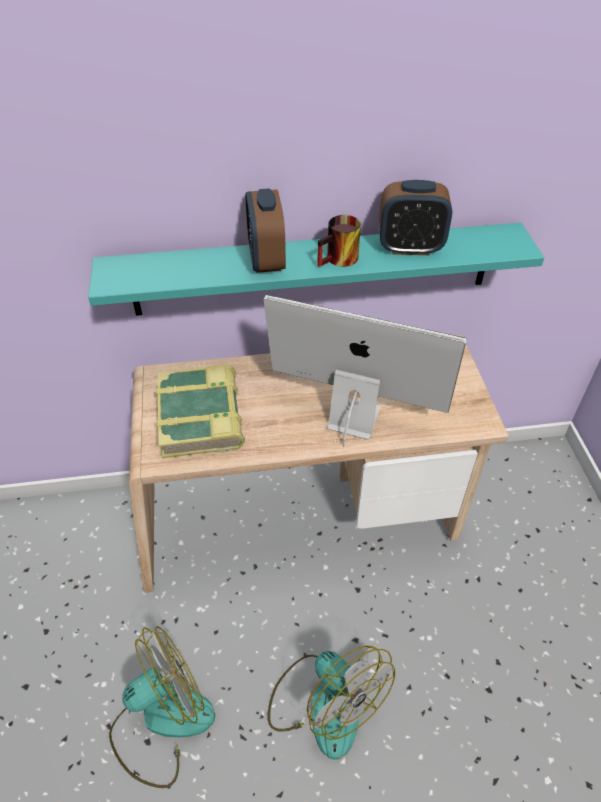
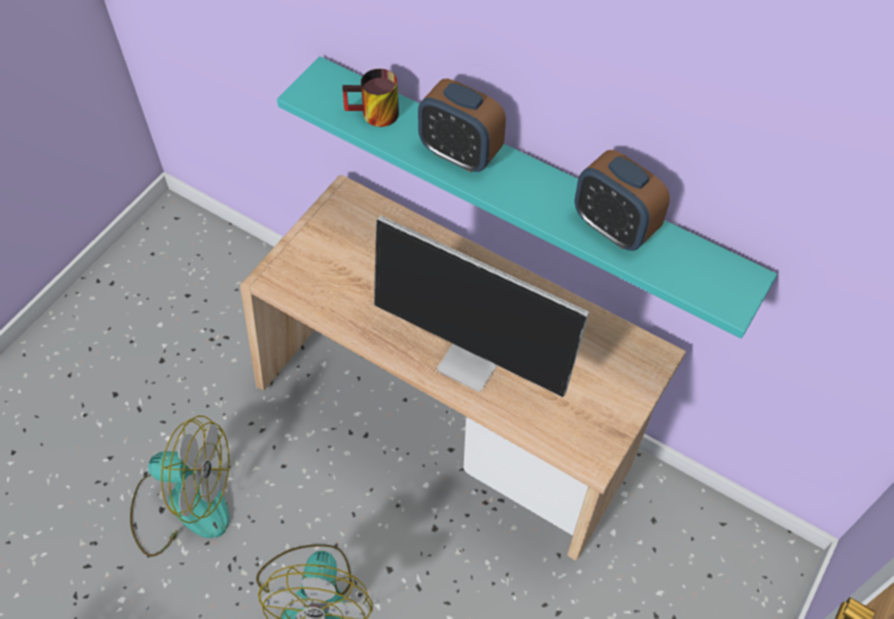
camera: 40 degrees right, 10 degrees up
(201, 417) = (346, 264): book -> none
(266, 260) = (460, 154): alarm clock -> alarm clock turned 90 degrees counterclockwise
(340, 261) = (527, 198): mug -> mug (374, 116)
(352, 418) = (474, 360): monitor -> monitor turned 150 degrees clockwise

